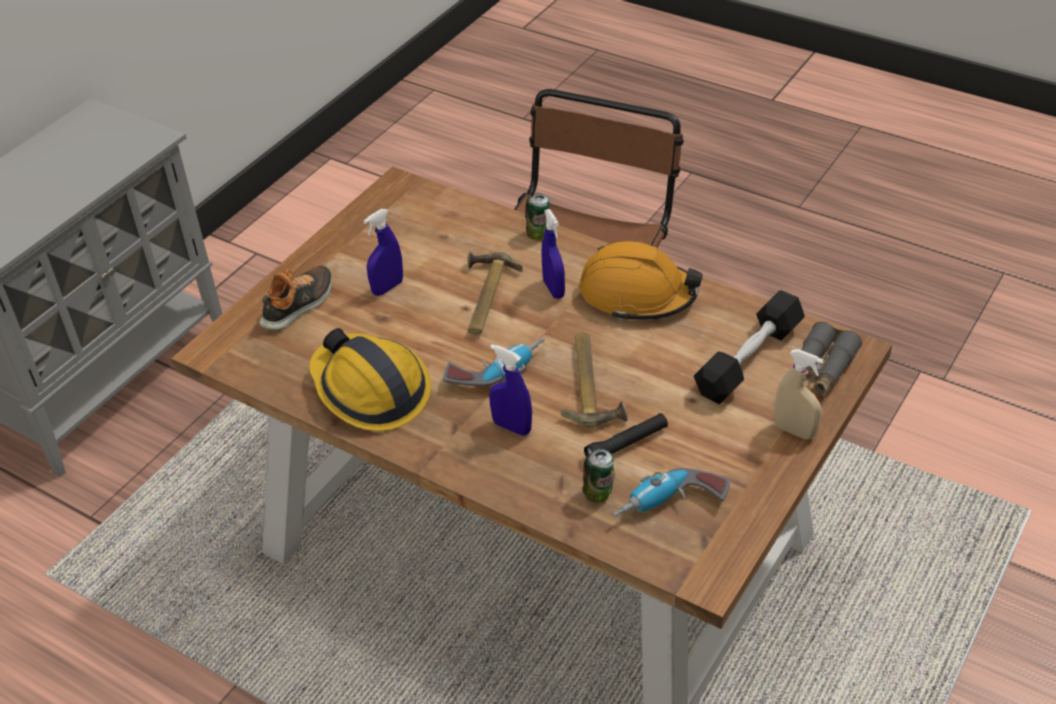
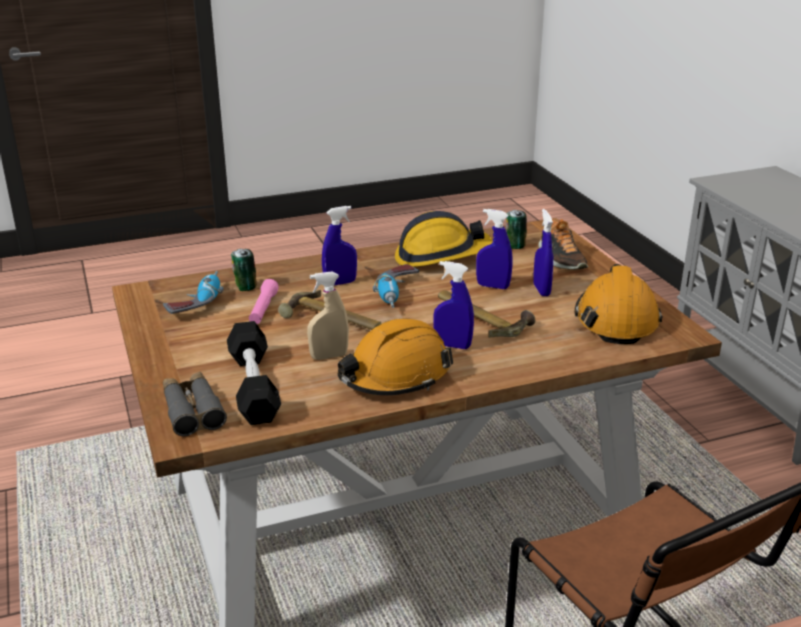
camera: 125 degrees right, 15 degrees down
(406, 225) = (616, 319): none -> orange hard hat
(410, 320) = (493, 286): none -> blue spray bottle
(539, 234) = (533, 367): can -> can (515, 246)
(627, 445) = (263, 309): black flashlight -> pink flashlight
(794, 431) = (167, 368): beige spray bottle -> beige spray bottle (329, 356)

